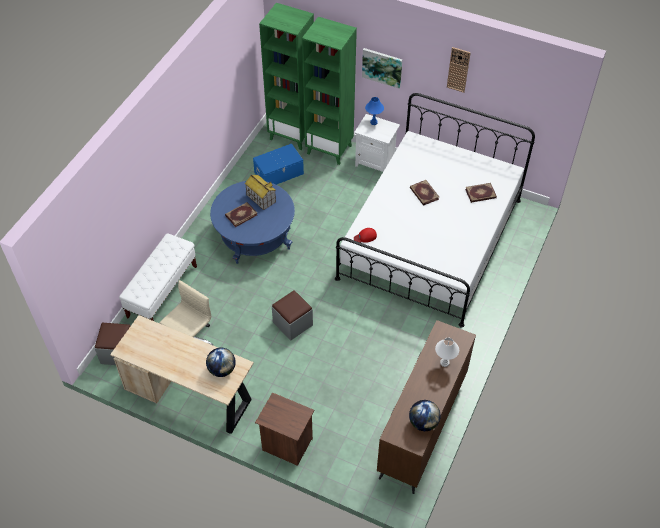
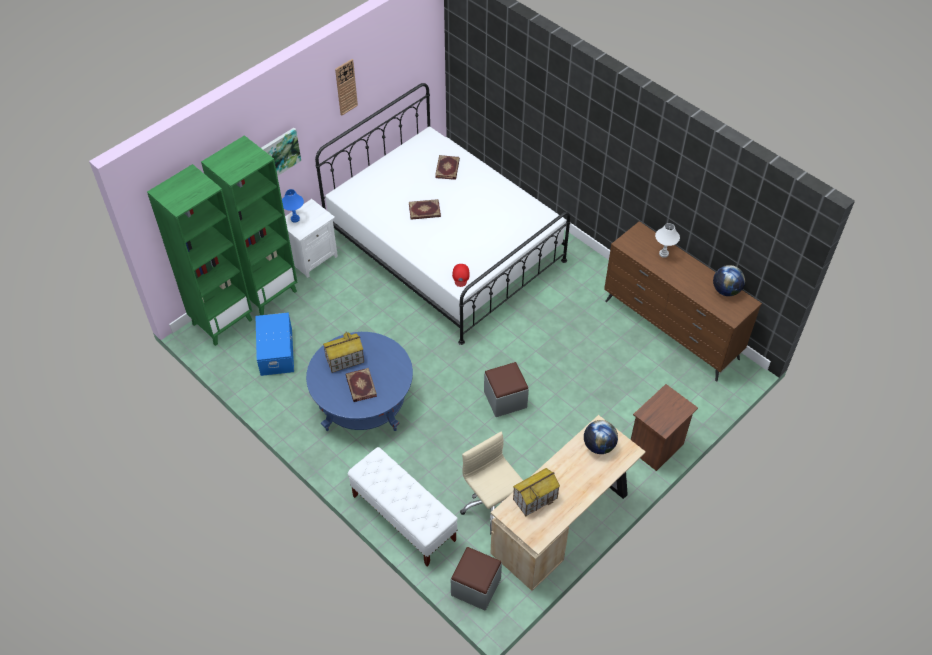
camera: 70 degrees left, 0 degrees up
(158, 339) = (535, 498): none -> toy house

